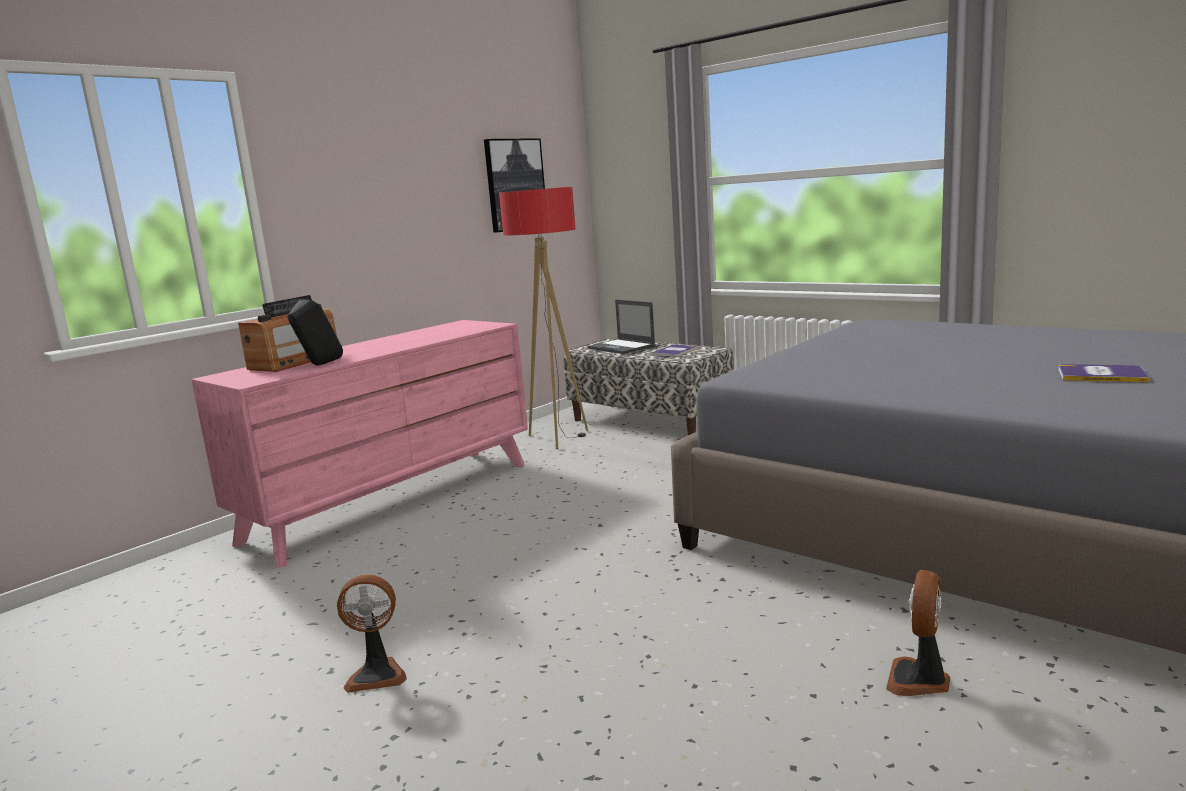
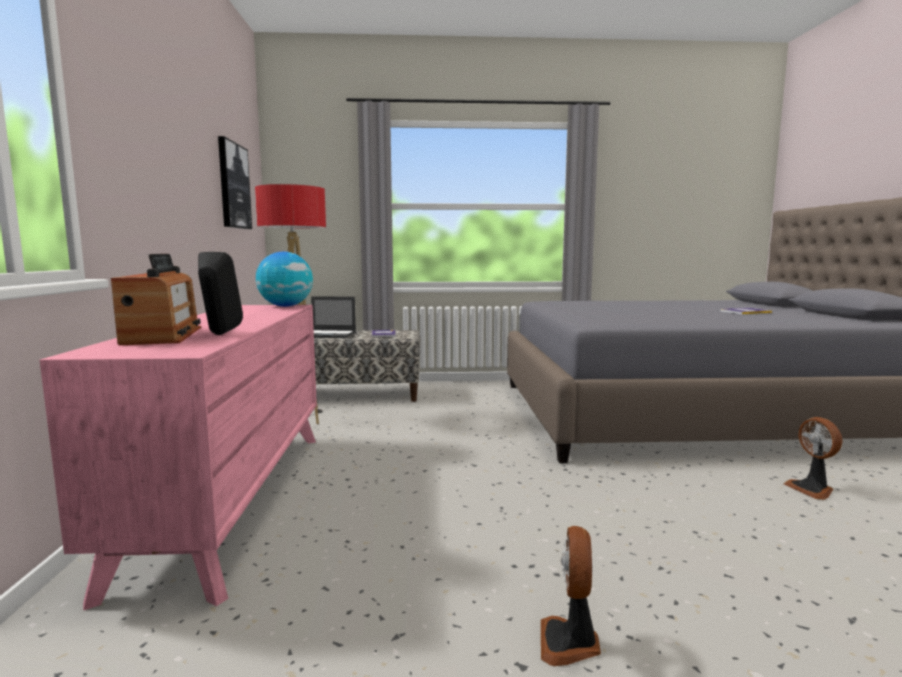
camera: 45 degrees left, 5 degrees down
(377, 674) = (570, 643): fan -> fan turned 150 degrees clockwise
(486, 325) = (285, 306): none -> globe

